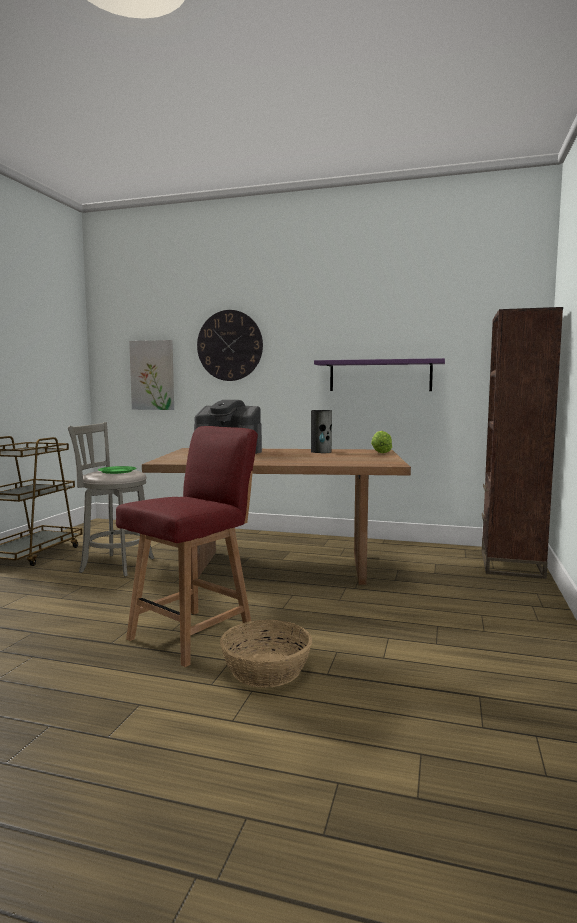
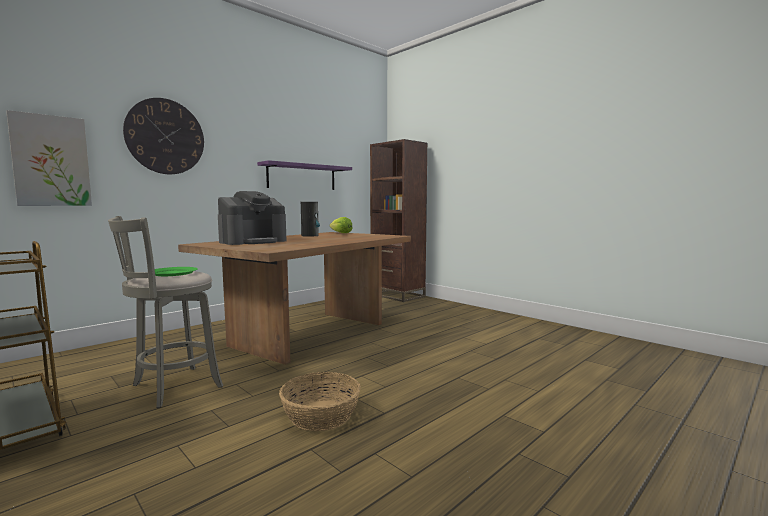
camera: 60 degrees left, 0 degrees up
(193, 635) = (404, 381): red chair -> none
(266, 669) = (479, 371): basket -> basket (320, 415)

